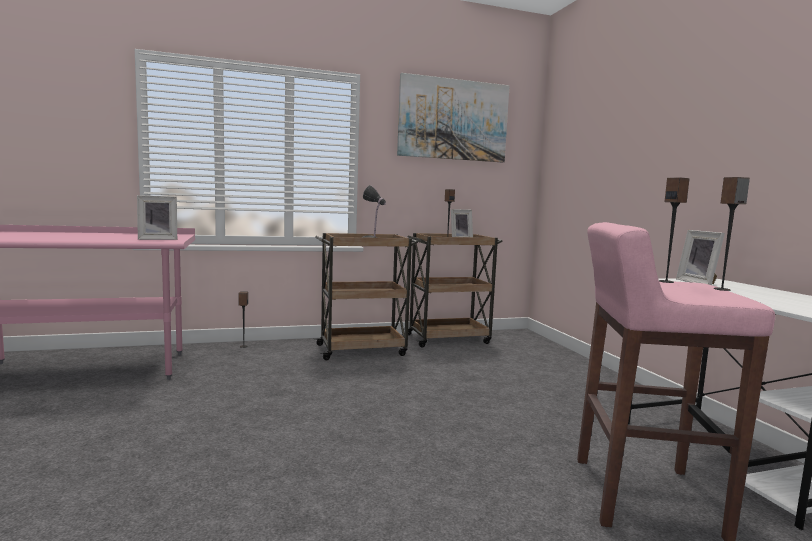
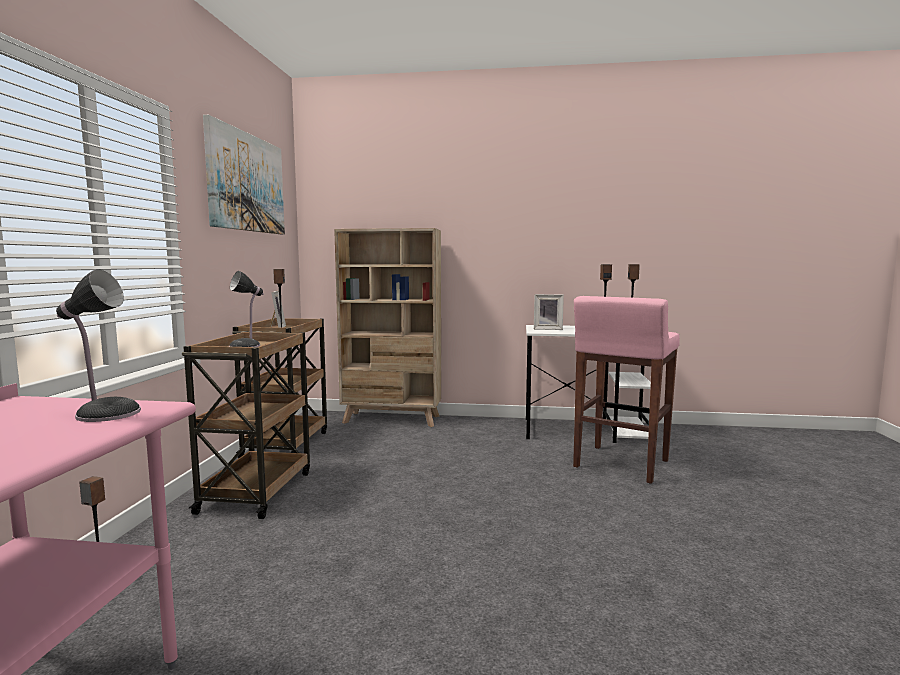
camera: 65 degrees left, 0 degrees up
(158, 239) = (105, 413): picture frame -> table lamp
(561, 356) = (392, 419): none -> beige bookcase

